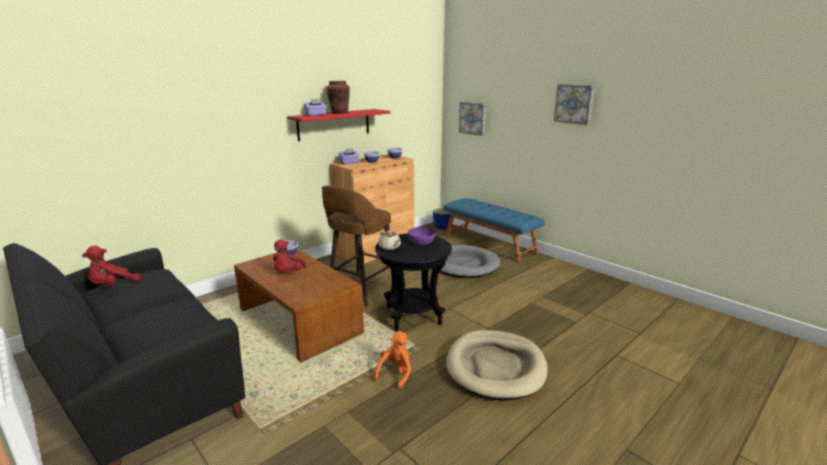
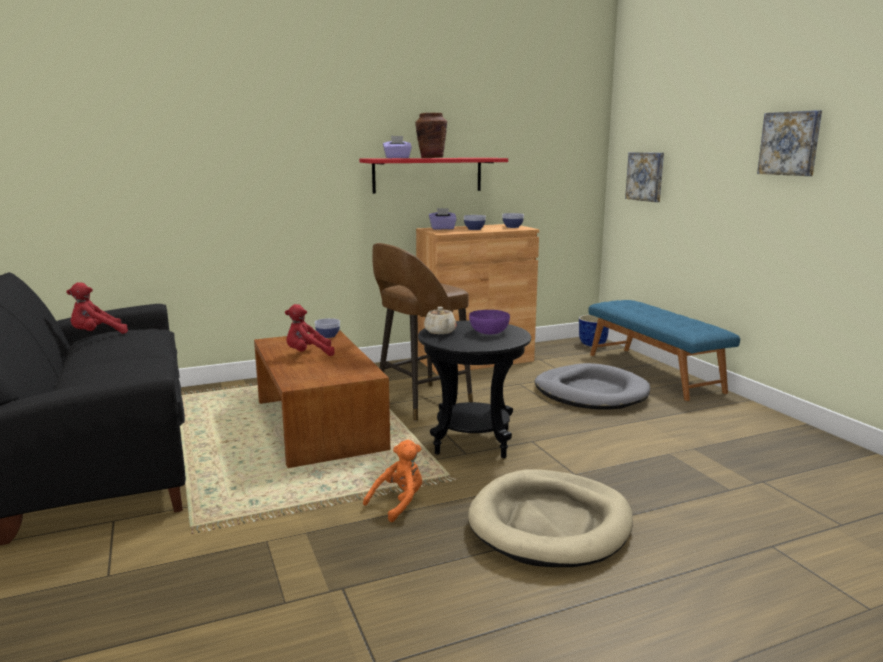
camera: 20 degrees right, 5 degrees down
(288, 273) = (308, 354): red plush toy -> red plush toy turned 45 degrees clockwise

